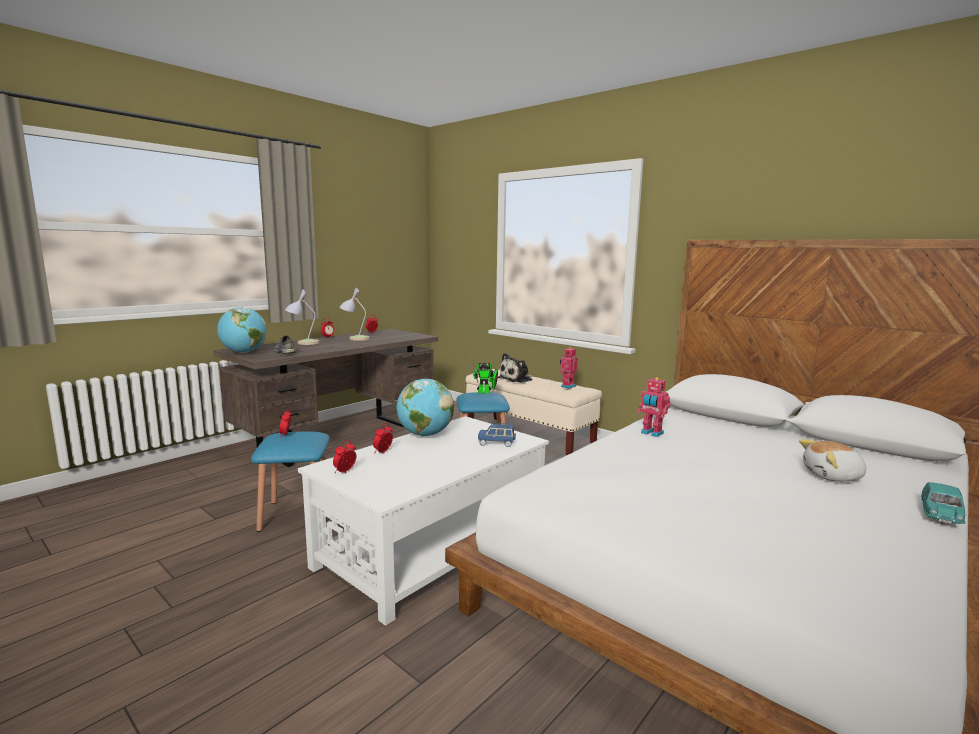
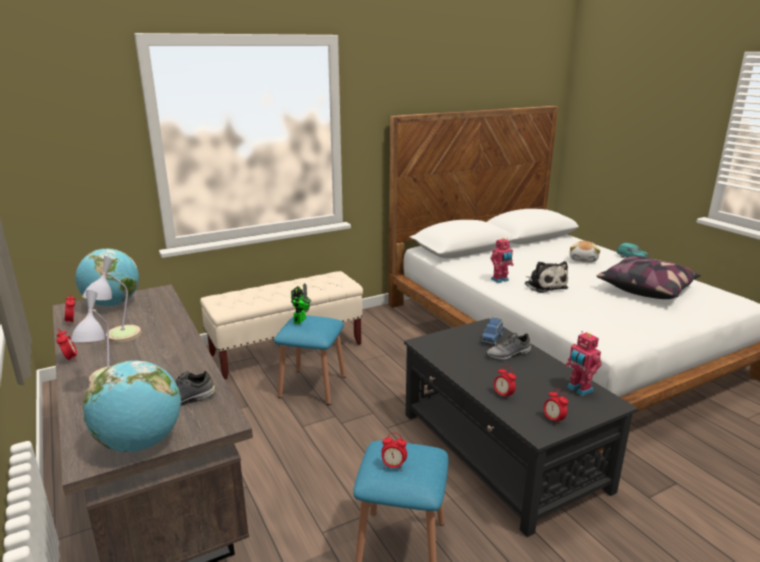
camera: 70 degrees left, 10 degrees up
(425, 435) = (457, 368): globe -> globe (112, 304)
(432, 546) = (501, 451): white coffee table -> black coffee table
(466, 451) = (508, 355): none -> grey shoe
(517, 379) = (270, 294): plush toy -> plush toy (544, 285)
(567, 386) = (322, 279): toy robot -> toy robot (579, 389)
(781, 523) = (646, 289): none -> pillow

